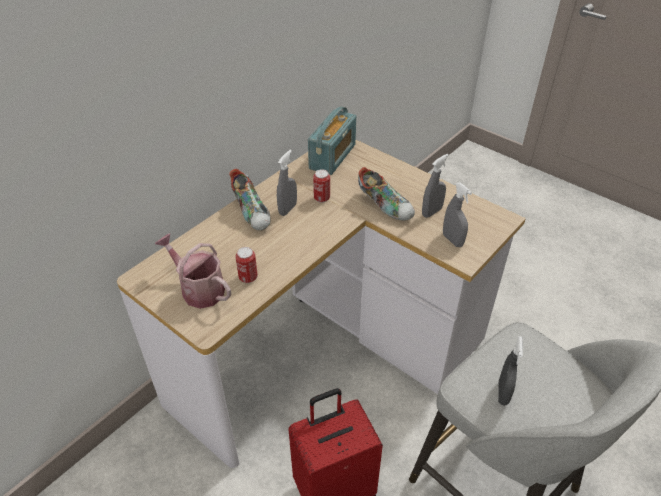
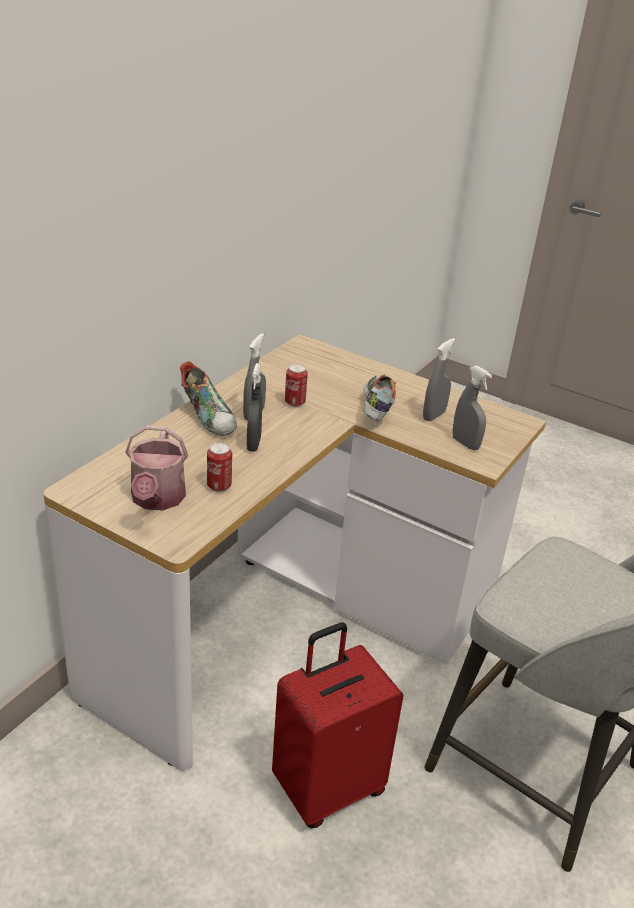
camera: 10 degrees left, 10 degrees down
(199, 289) = (157, 499): watering can -> watering can turned 120 degrees counterclockwise
(332, 157) = (298, 360): radio -> none
(385, 206) = (375, 410): shoe -> shoe turned 120 degrees counterclockwise
(503, 393) = (554, 607): grey spray bottle -> grey spray bottle (253, 444)

